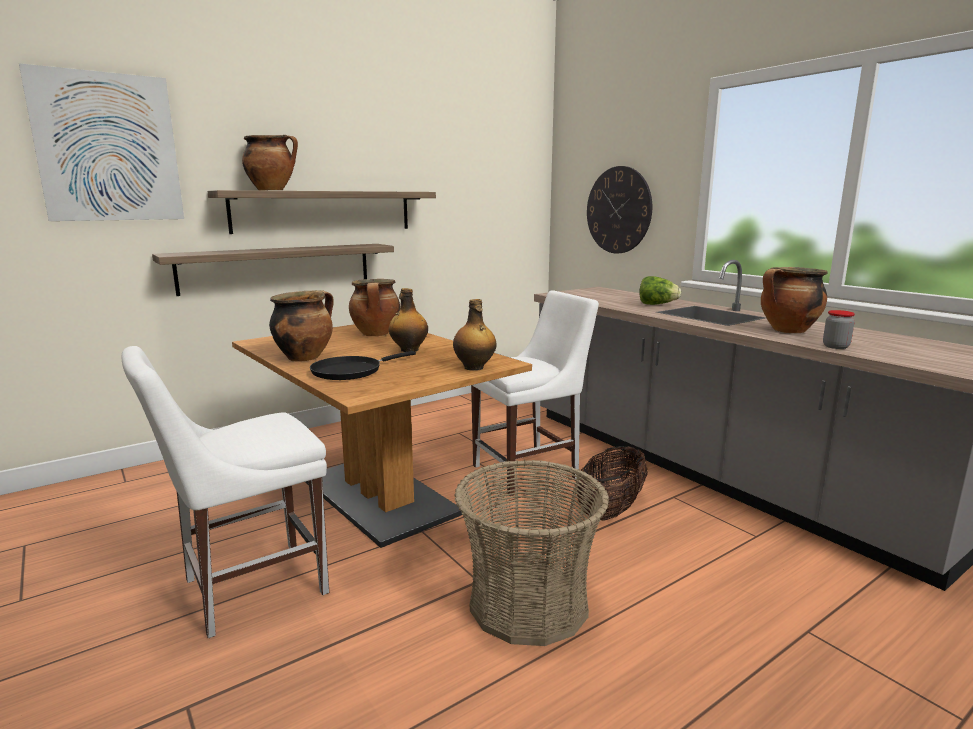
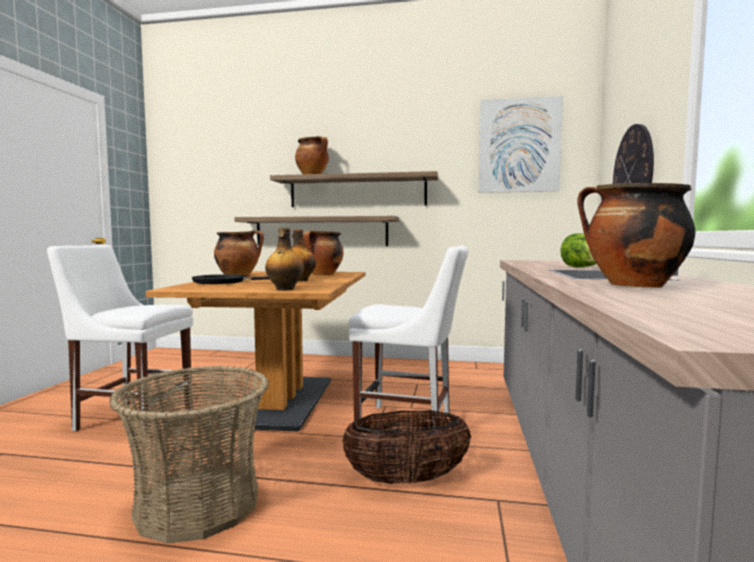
camera: 45 degrees right, 10 degrees down
(108, 148) = (232, 156): picture -> picture (519, 145)
(835, 346) = (616, 297): jar -> none

